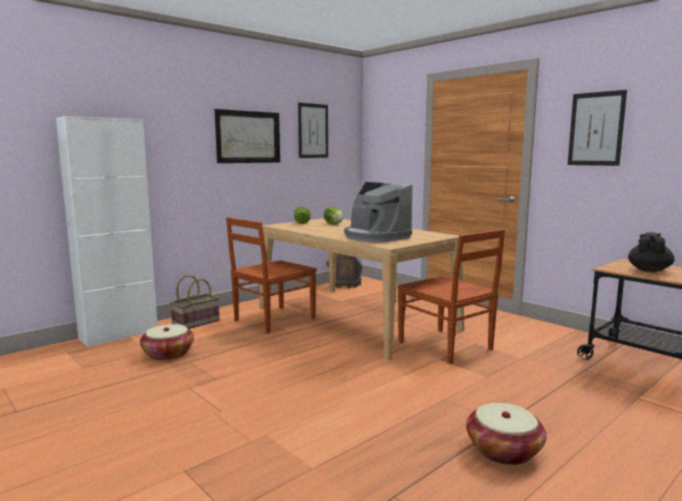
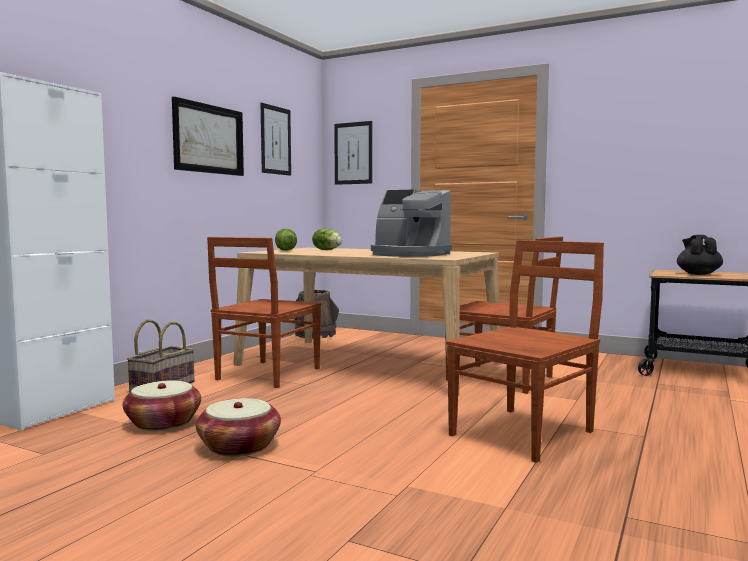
camera: 20 degrees left, 5 degrees down
(404, 402) = (524, 432): none -> brown chair
(504, 451) = (675, 458): basket -> basket (239, 447)
(596, 129) = (617, 137): picture -> picture (353, 153)

